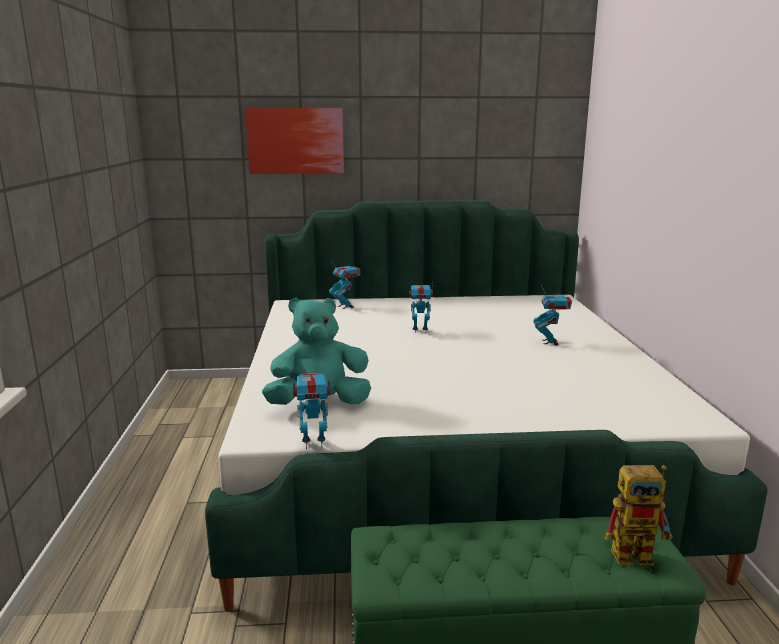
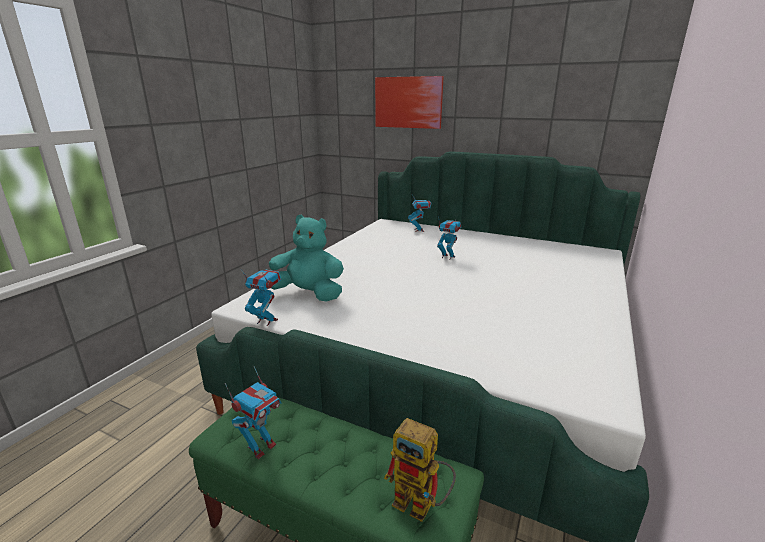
camera: 30 degrees right, 5 degrees up
(550, 342) = (544, 288): toy robot -> toy robot (261, 447)

